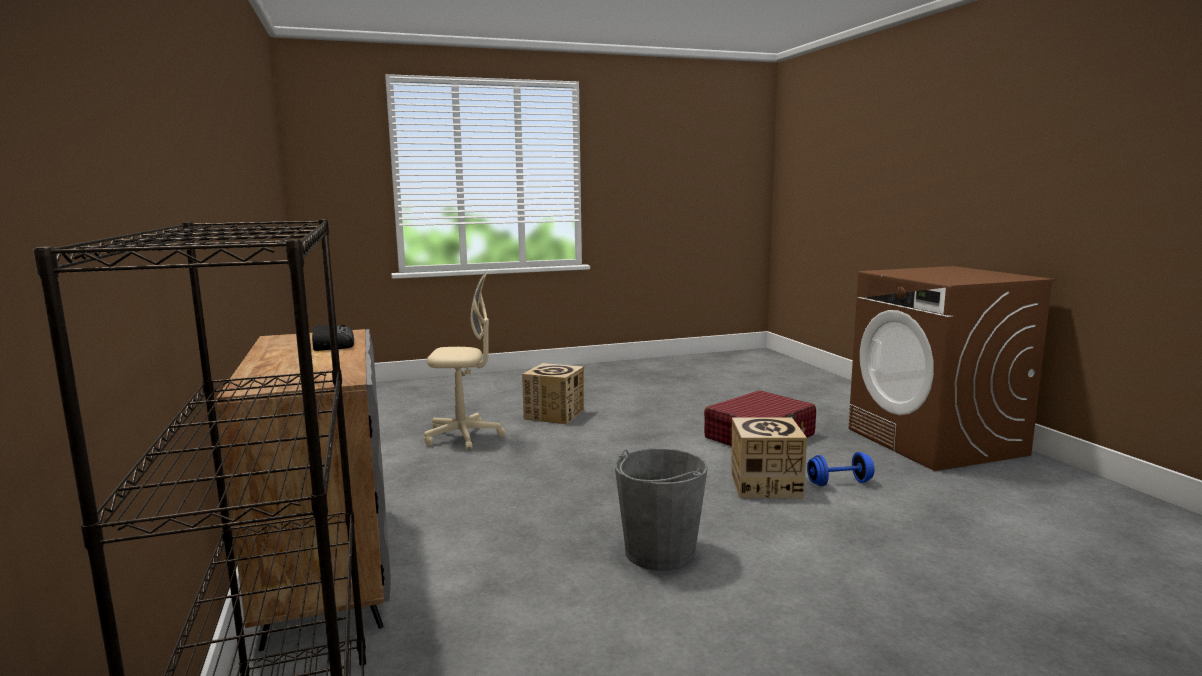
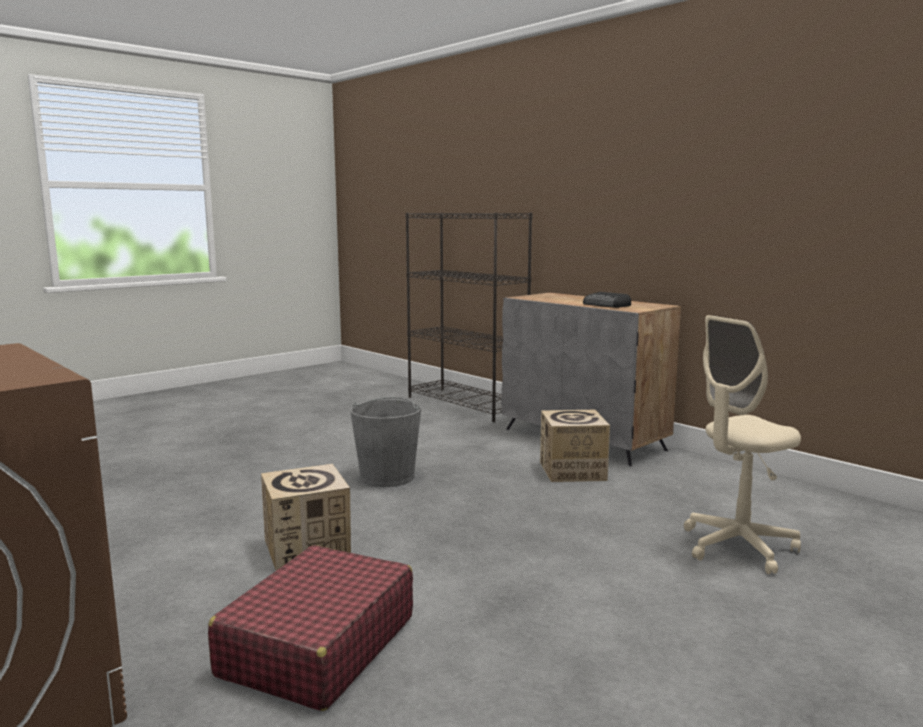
camera: 155 degrees right, 0 degrees up
(554, 414) = (718, 628): cardboard box -> cardboard box (572, 471)
(839, 483) = (214, 569): blue dumbbell -> none

